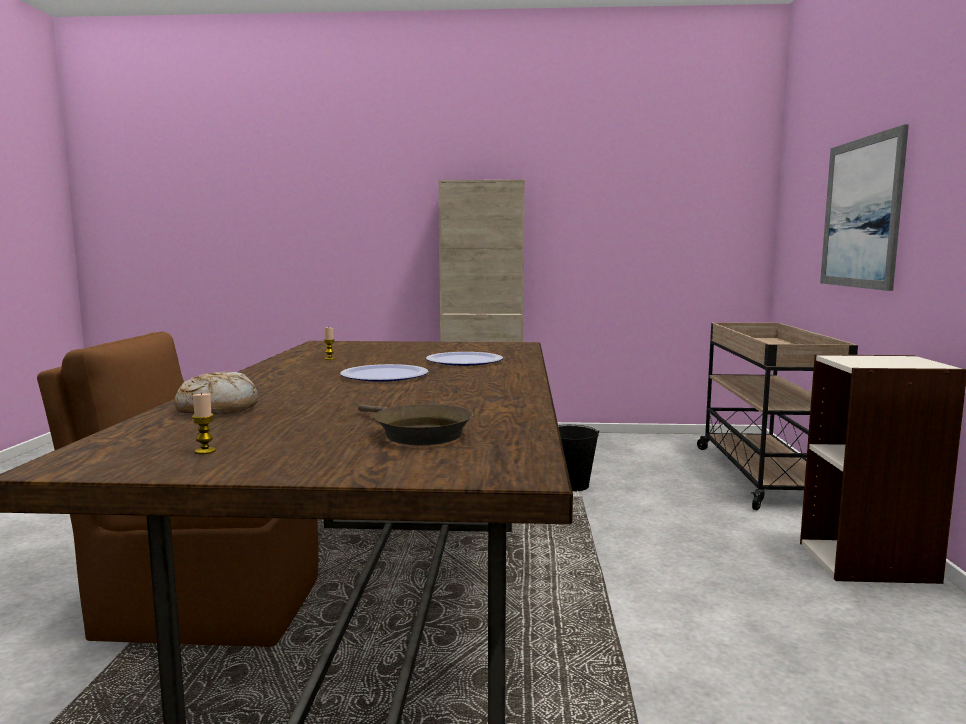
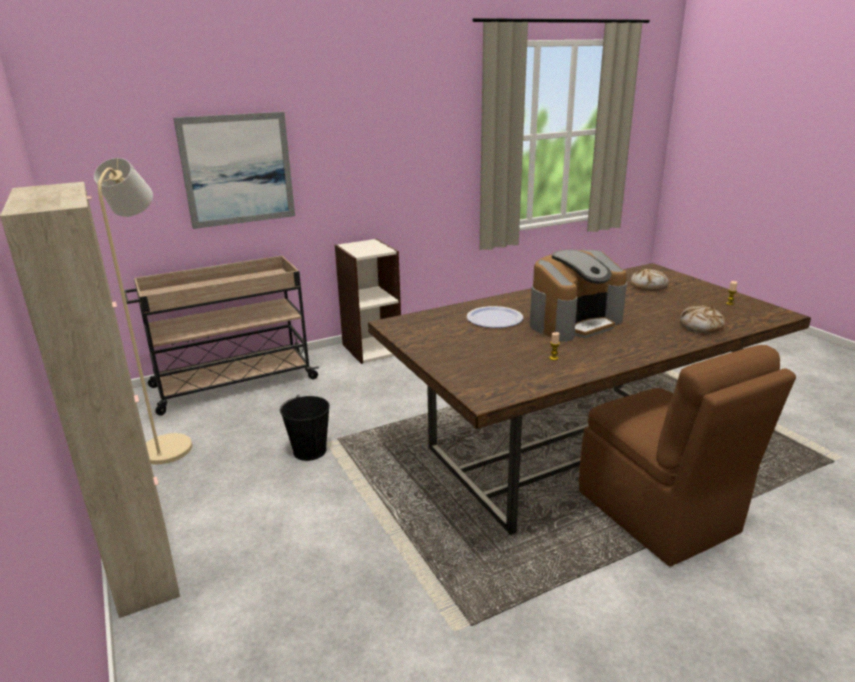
camera: 120 degrees left, 15 degrees up
(384, 376) = (574, 322): plate -> coffee machine
(417, 433) = (648, 286): brown frying pan -> bread
(638, 449) = (171, 444): none -> beige floor lamp

